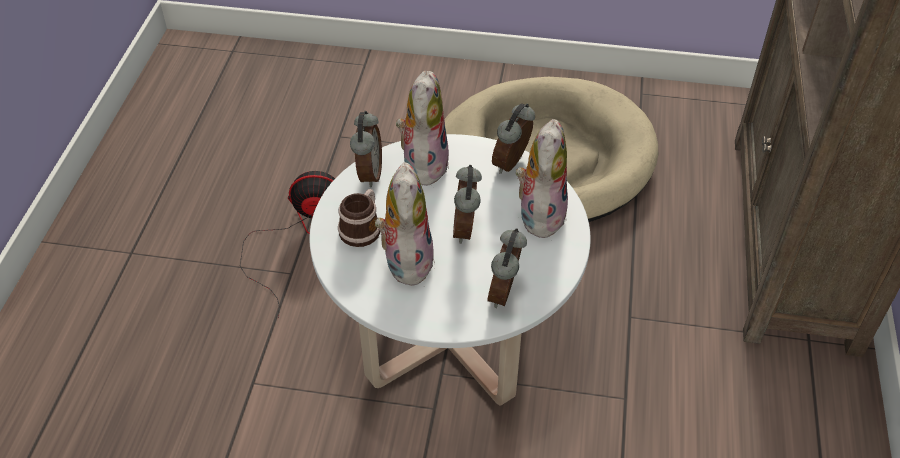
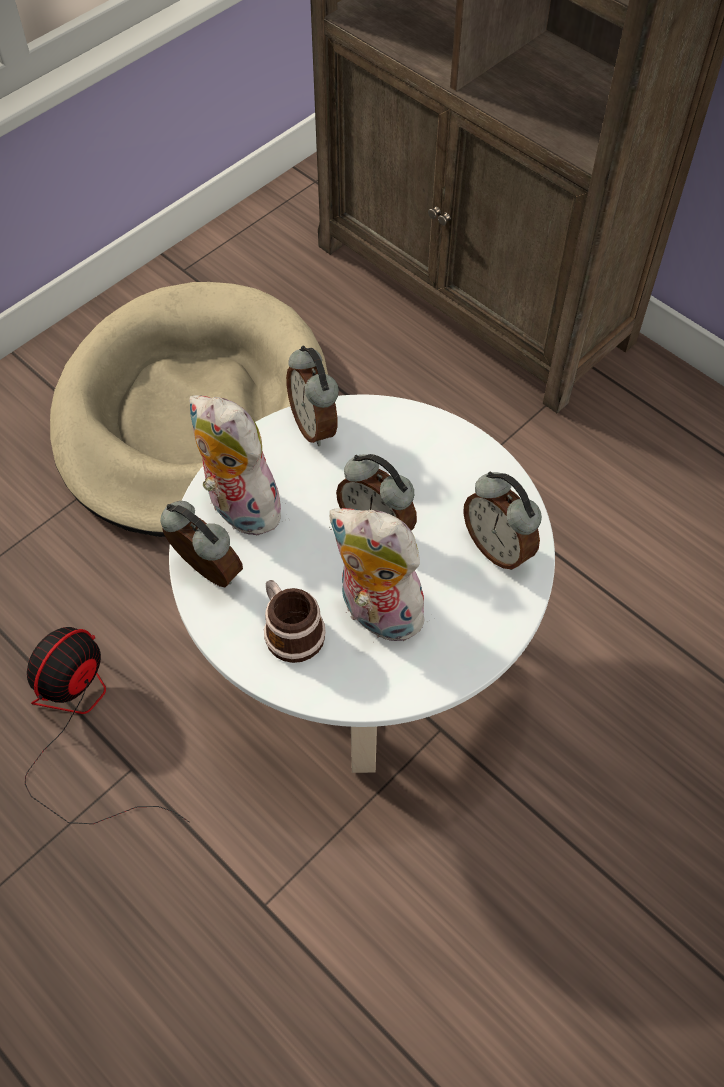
camera: 55 degrees left, 10 degrees up
(539, 213) = (409, 448): plush toy -> none

